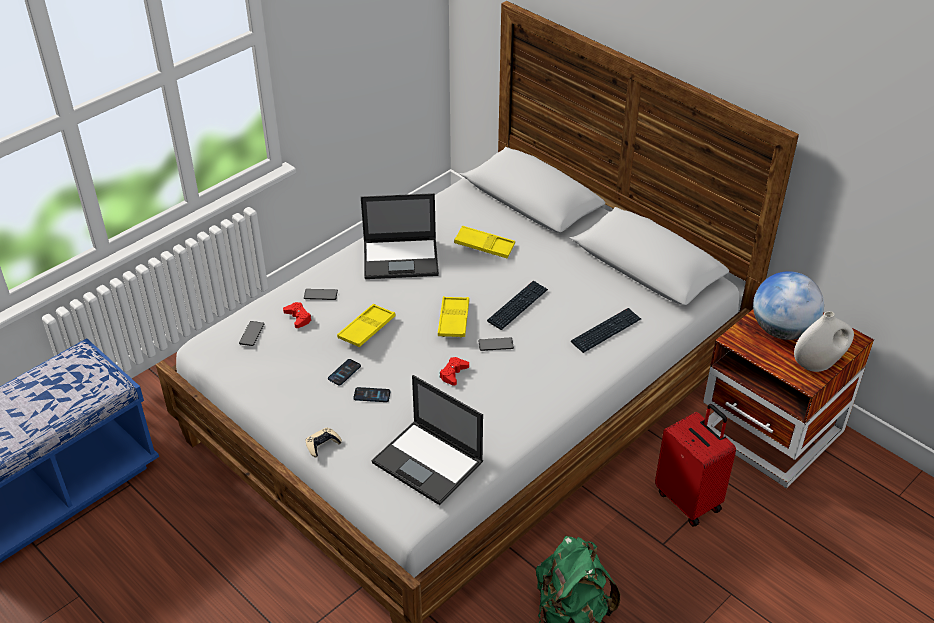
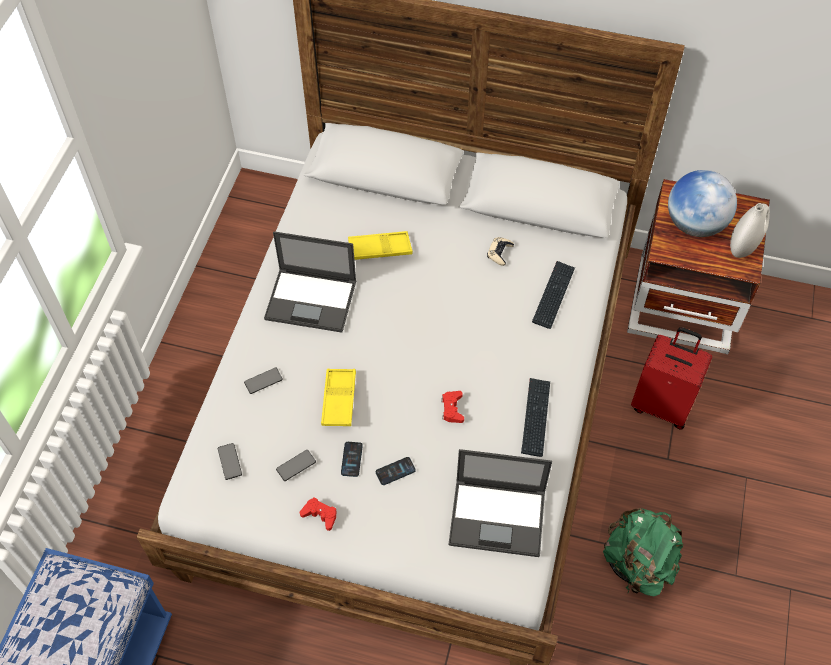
camera: 30 degrees left, 15 degrees up
(298, 318) = (263, 420): red game controller -> red game controller (320, 515)
(322, 444) = (389, 550): beige game controller -> beige game controller (499, 253)
(402, 258) = (312, 300): laptop -> laptop turned 45 degrees clockwise
(453, 320) = (412, 349): yellow tray -> none
(495, 345) = (468, 358): phone -> phone (296, 466)
(518, 306) = (458, 304): keyboard -> keyboard (535, 417)

